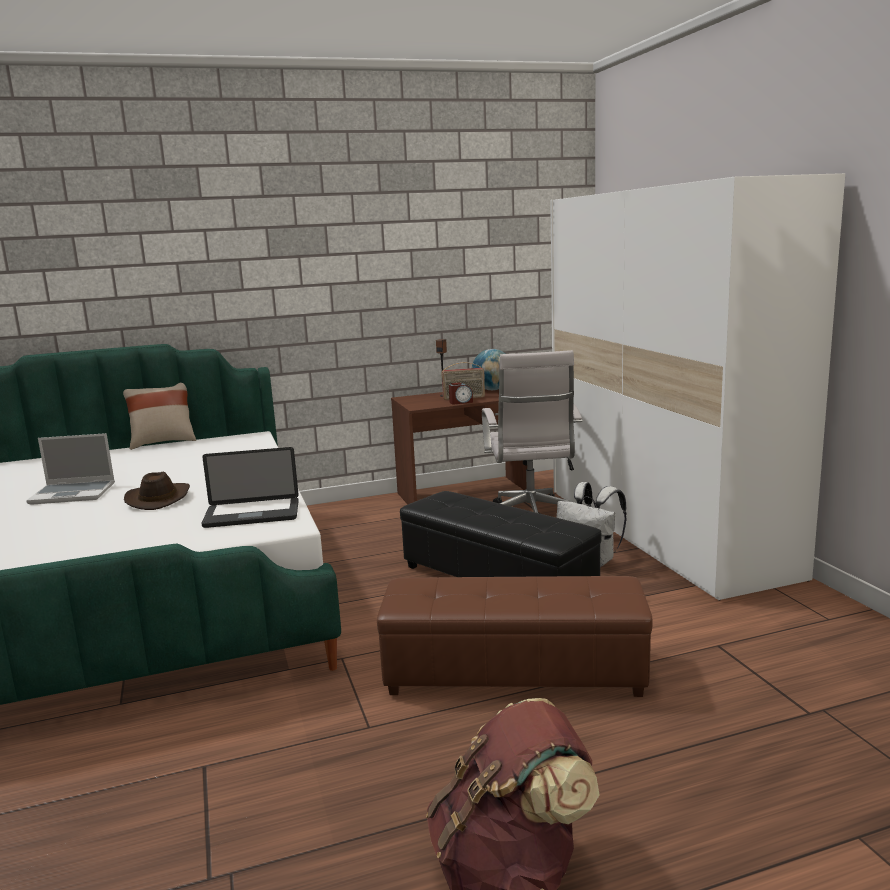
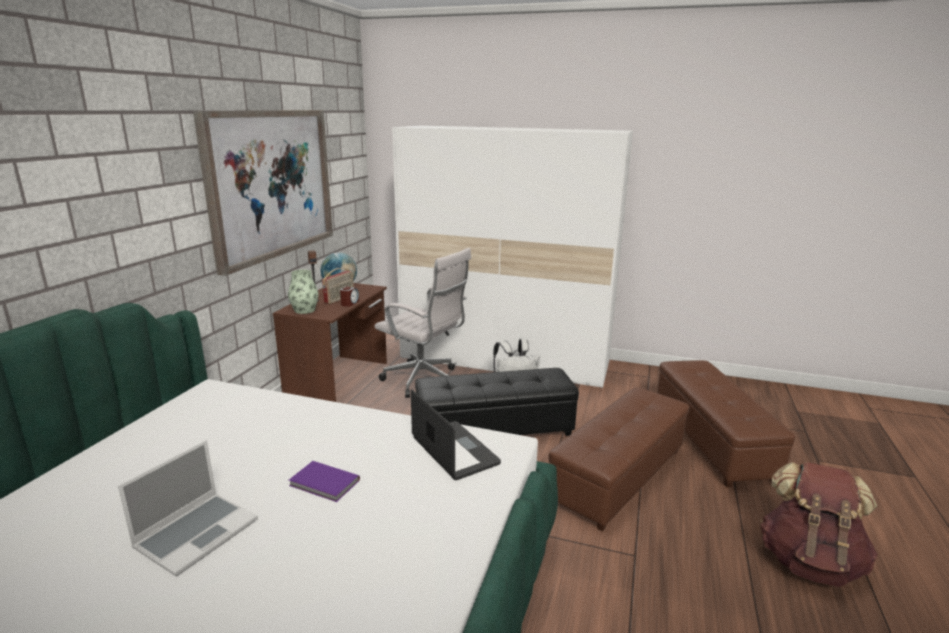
camera: 55 degrees left, 5 degrees up
(158, 498) = (324, 484): brown hat -> purple book
(163, 442) = (107, 435): beige pillow -> none
(252, 514) = (454, 451): laptop -> laptop turned 60 degrees counterclockwise
(406, 265) = (271, 184): none -> picture
(414, 400) = (304, 310): none -> vase
(727, 714) = (710, 440): none -> brown ottoman

